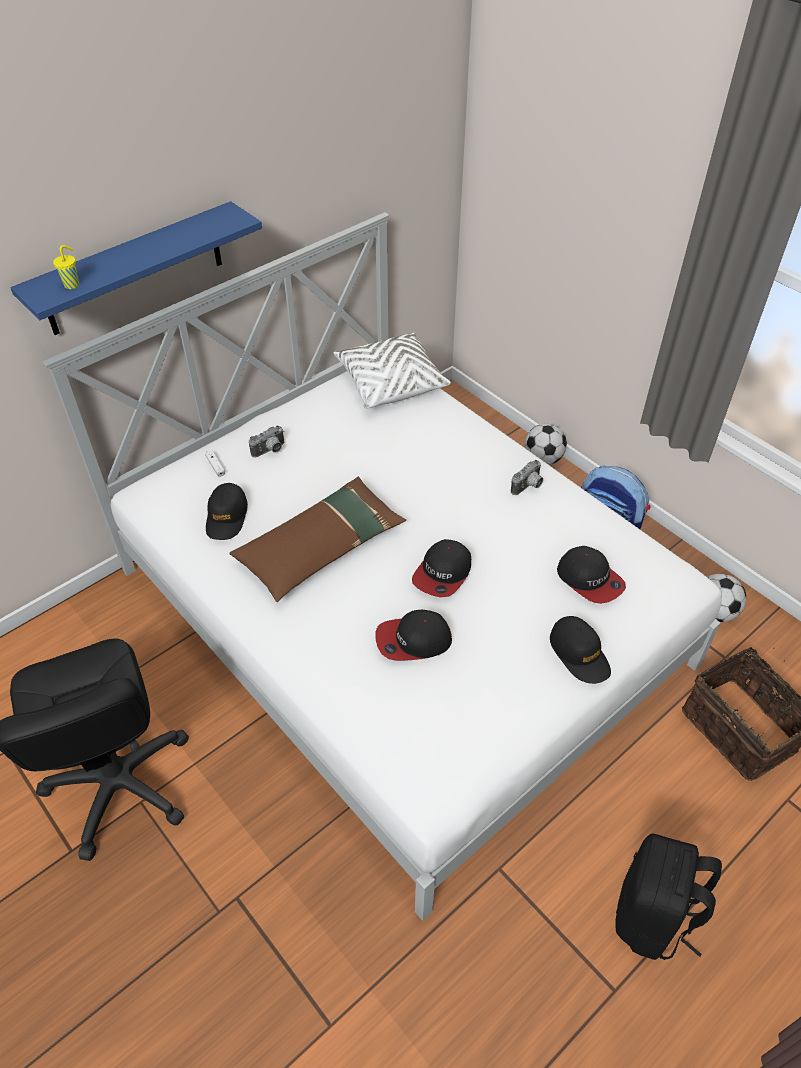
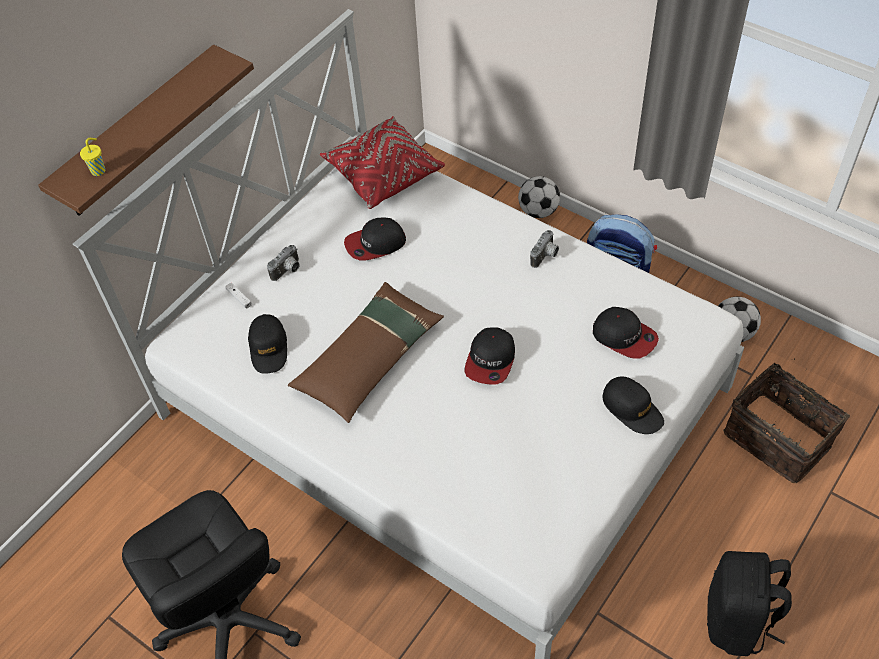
camera: 10 degrees left, 5 degrees up
(134, 270) = (138, 134): blue shelf -> brown shelf
(390, 382) = (382, 173): white pillow -> red pillow
(413, 640) = (482, 430): cap -> cap (375, 244)

